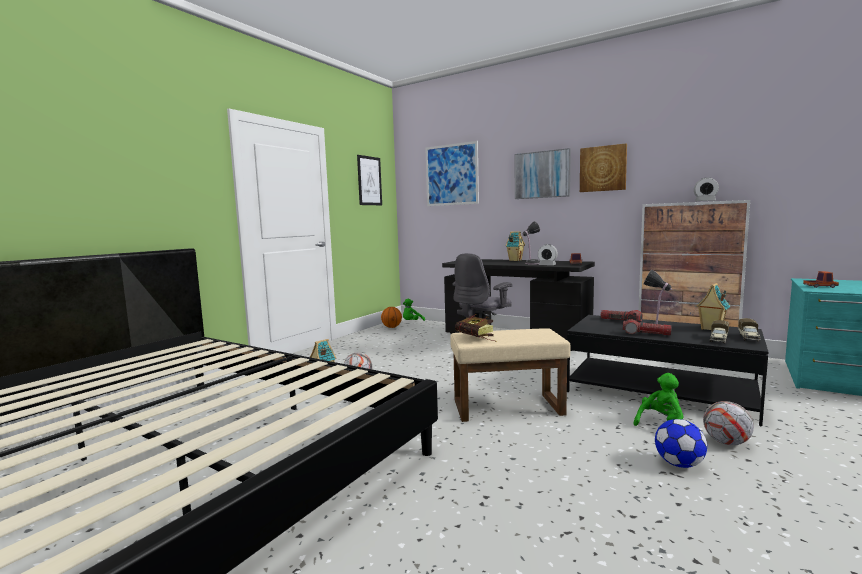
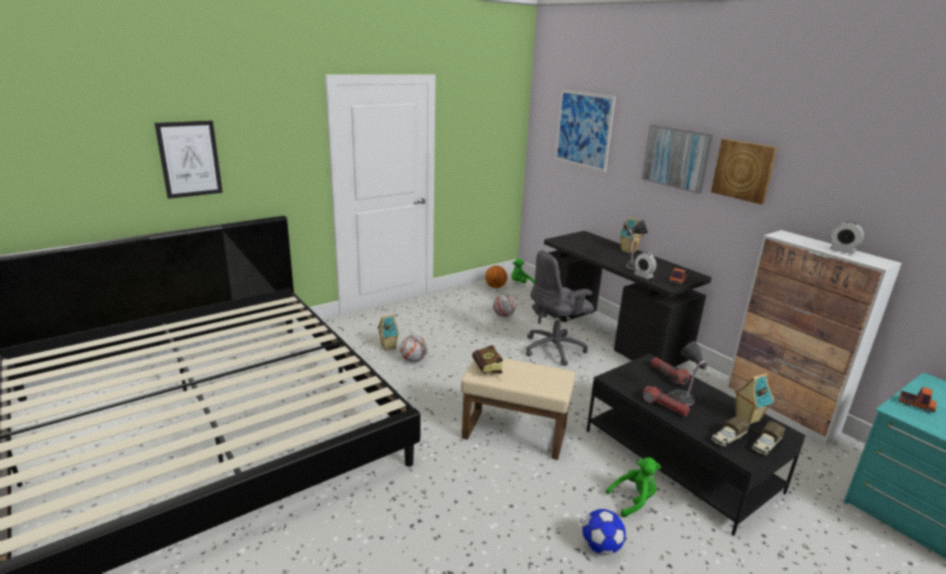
camera: 20 degrees right, 15 degrees up
(369, 181) = (490, 125): picture -> picture (190, 159)
(726, 442) = (672, 541): football -> football (503, 315)

